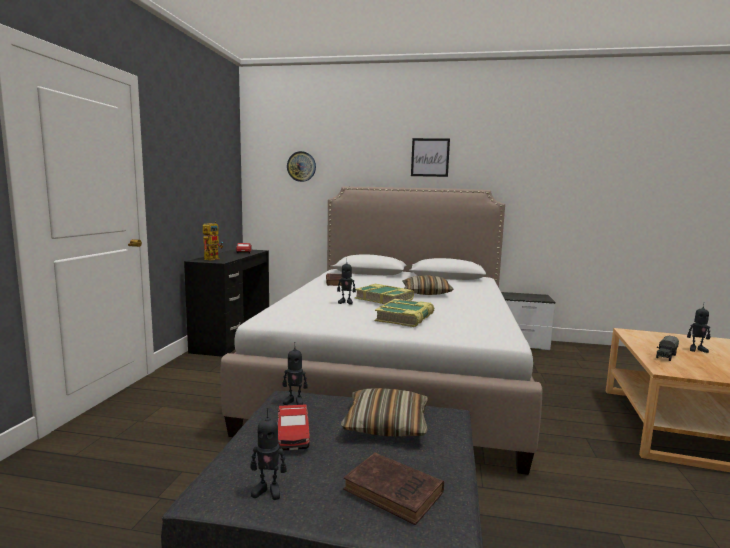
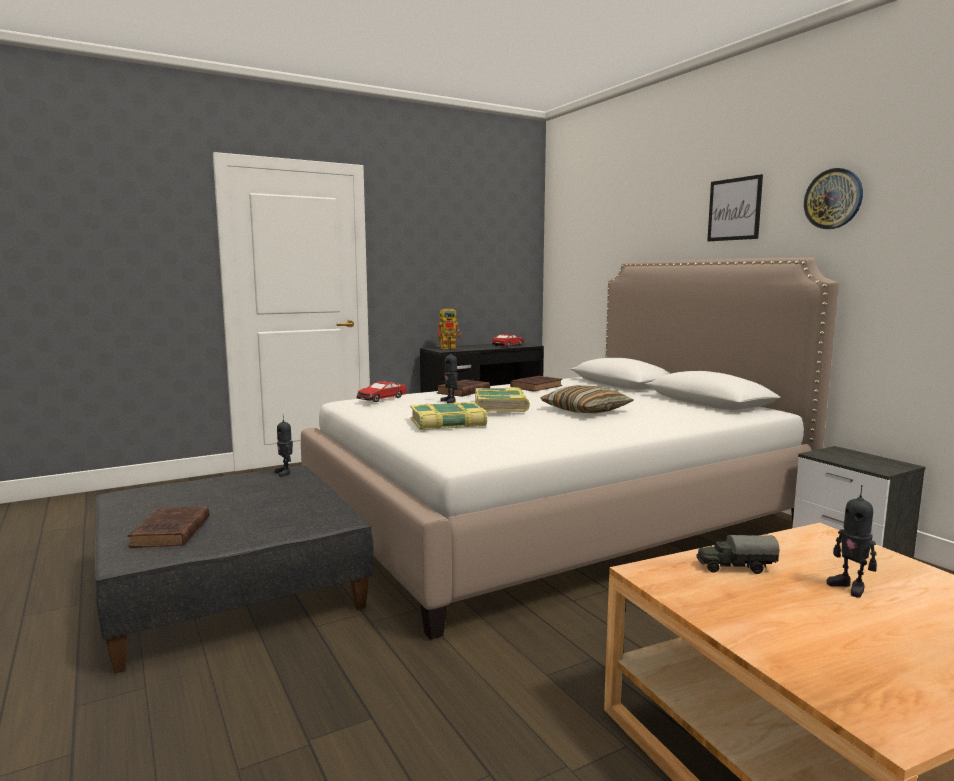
camera: 50 degrees right, 0 degrees up
(268, 491) = (140, 504): toy robot -> none
(293, 434) = (225, 487): toy car -> toy car (381, 398)
(301, 166) = (592, 238): wall clock -> wall clock (833, 199)
(314, 294) = (462, 392): none -> brown book
(386, 424) = (284, 504): pillow -> none

